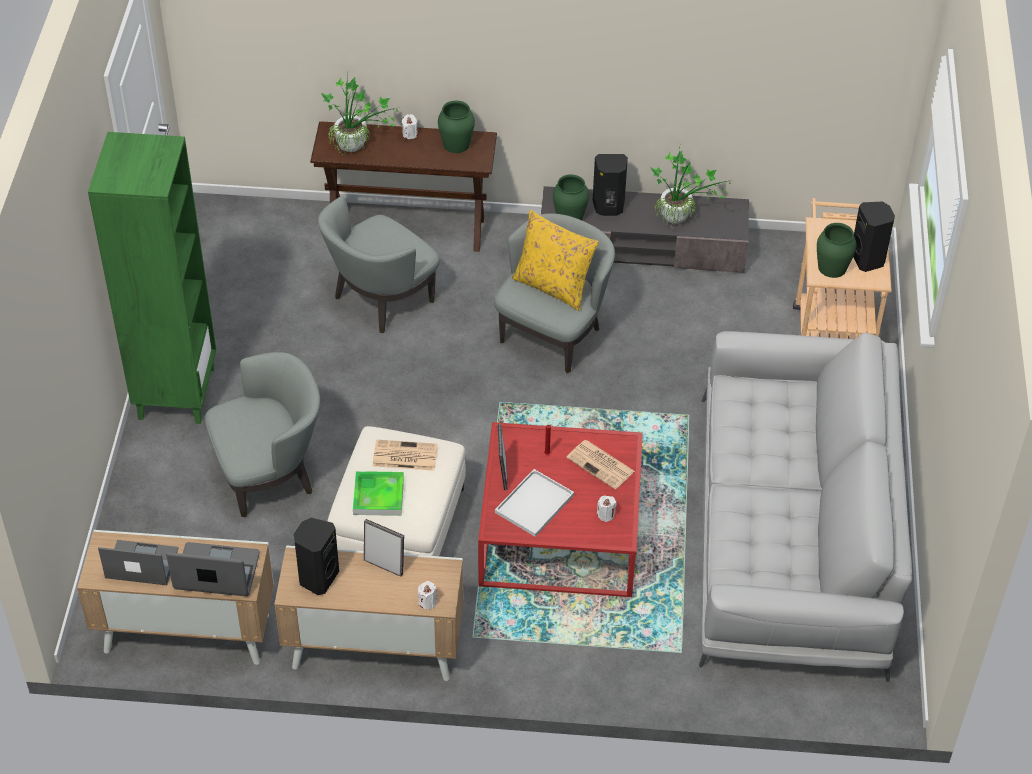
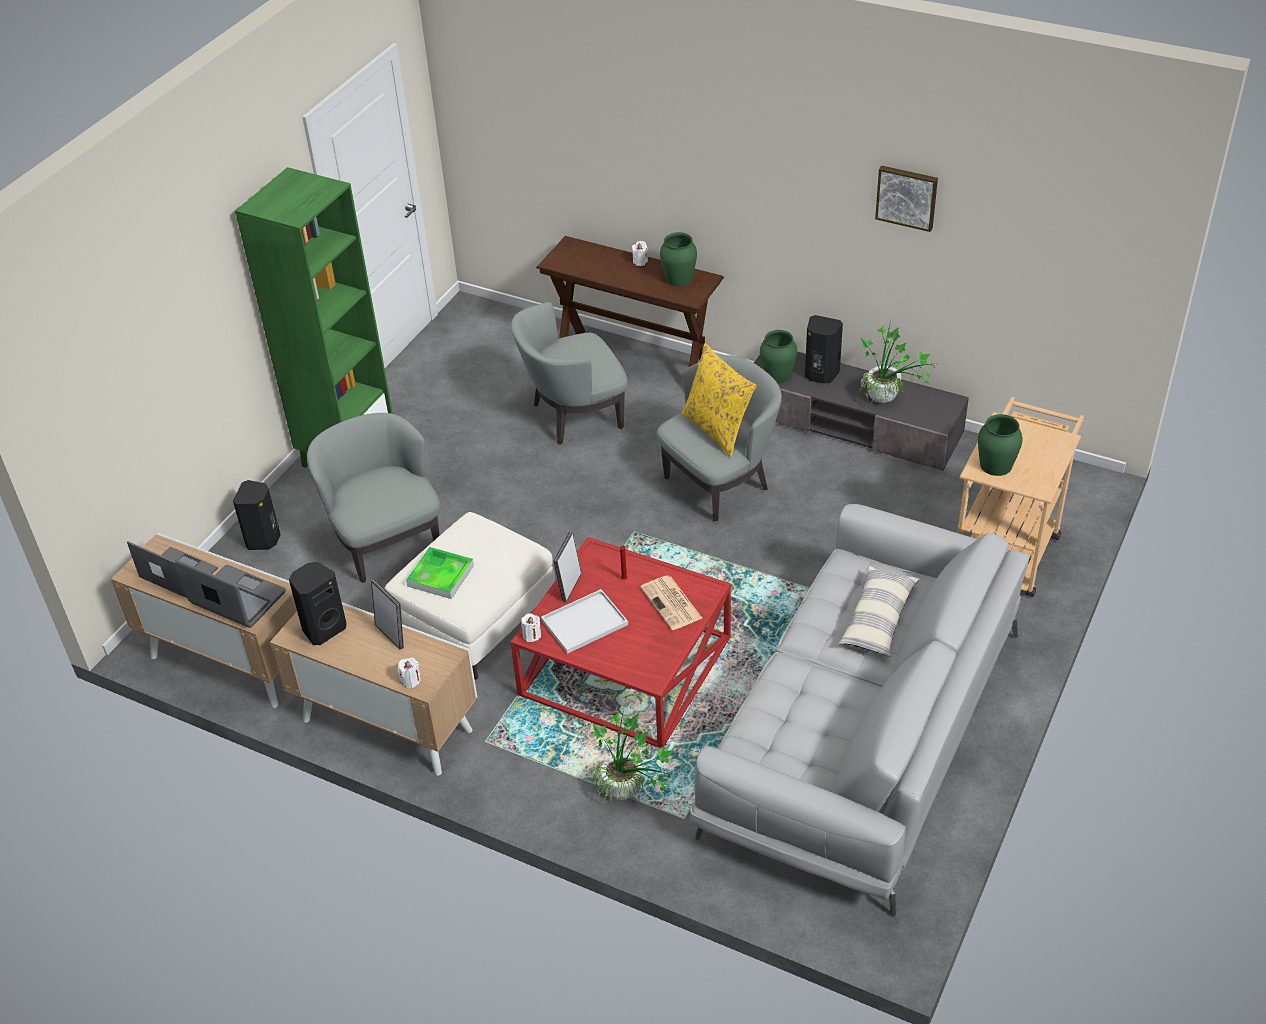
camera: 25 degrees right, 5 degrees down
(270, 475) = (386, 542): grey armchair -> grey armchair turned 120 degrees counterclockwise
(358, 147) = (586, 263): potted plant -> potted plant (630, 793)
(404, 456) = (486, 546): newspaper -> none
(606, 515) = (649, 652): white candle -> white candle (532, 635)
(684, 34) = (907, 197): none -> picture
(785, 431) = (878, 619): none -> pillow
(868, 259) = (1040, 466): black speaker -> black speaker (264, 539)

